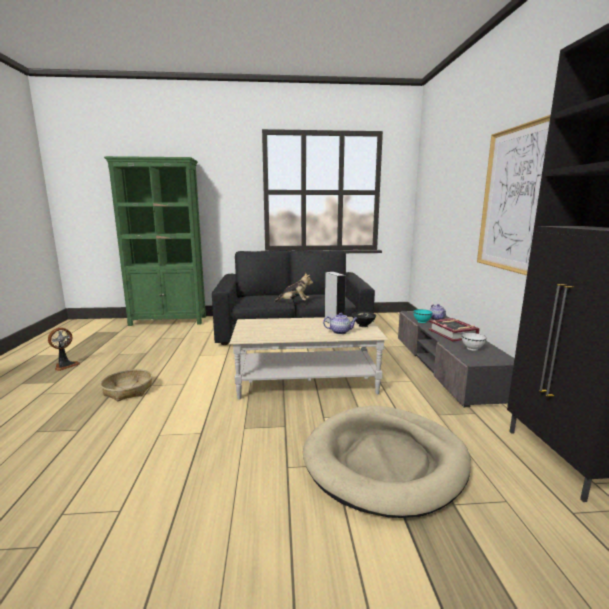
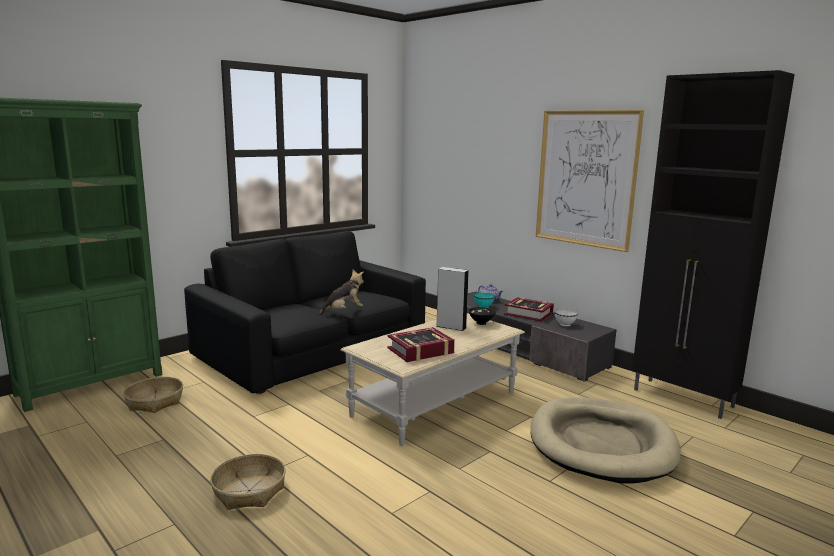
camera: 40 degrees left, 0 degrees up
(65, 365) = (53, 504): fan -> none
(175, 335) = (154, 401): none -> basket
(276, 331) = (420, 351): none -> book
(340, 332) = (477, 335): teapot -> none

